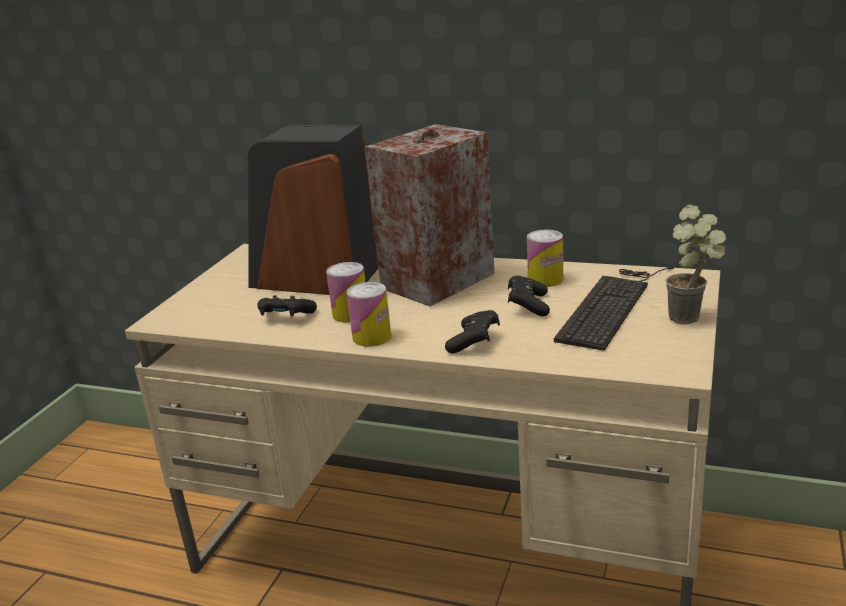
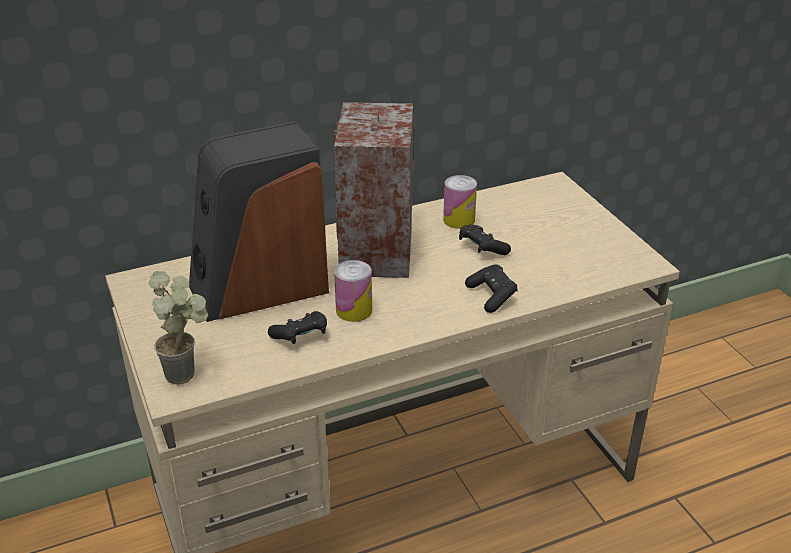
camera: 45 degrees left, 10 degrees up
(372, 337) = (407, 324): can -> none
(612, 304) = (536, 226): keyboard -> none
(693, 319) = (602, 220): potted plant -> potted plant (189, 373)

